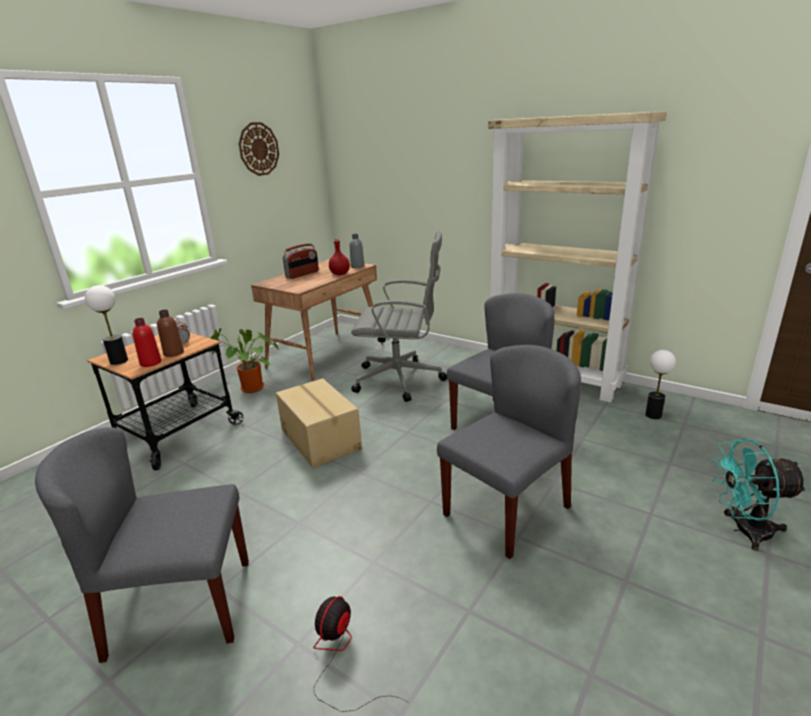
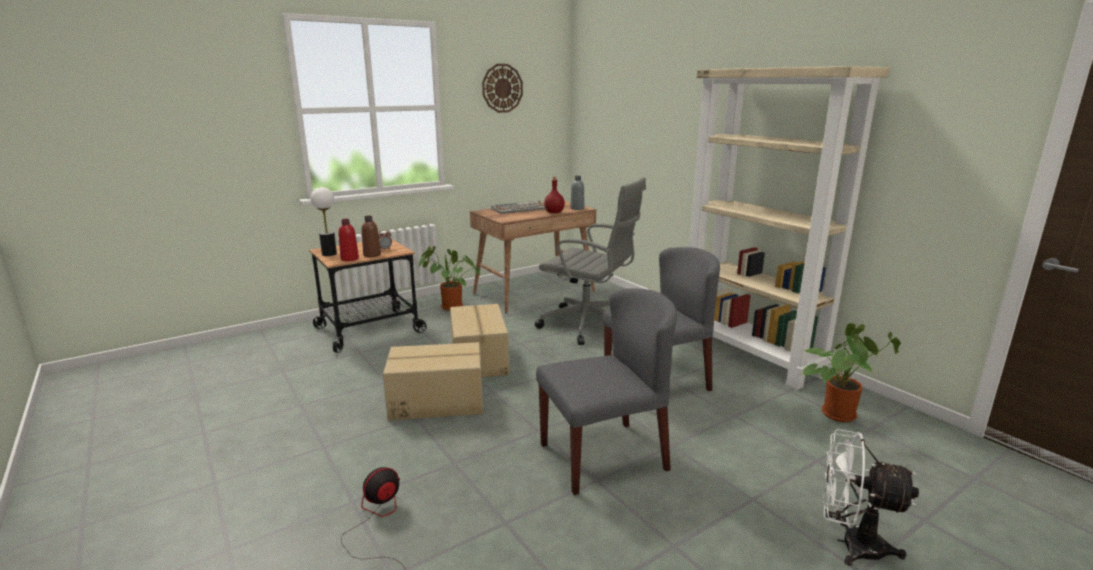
camera: 20 degrees right, 5 degrees down
(180, 607) = (290, 451): grey chair -> none
(302, 274) = (521, 209): radio -> keyboard
(308, 498) = (436, 401): none -> cardboard box
(653, 415) = (838, 413): table lamp -> potted plant
(744, 531) = (850, 544): turquoise fan -> white fan

